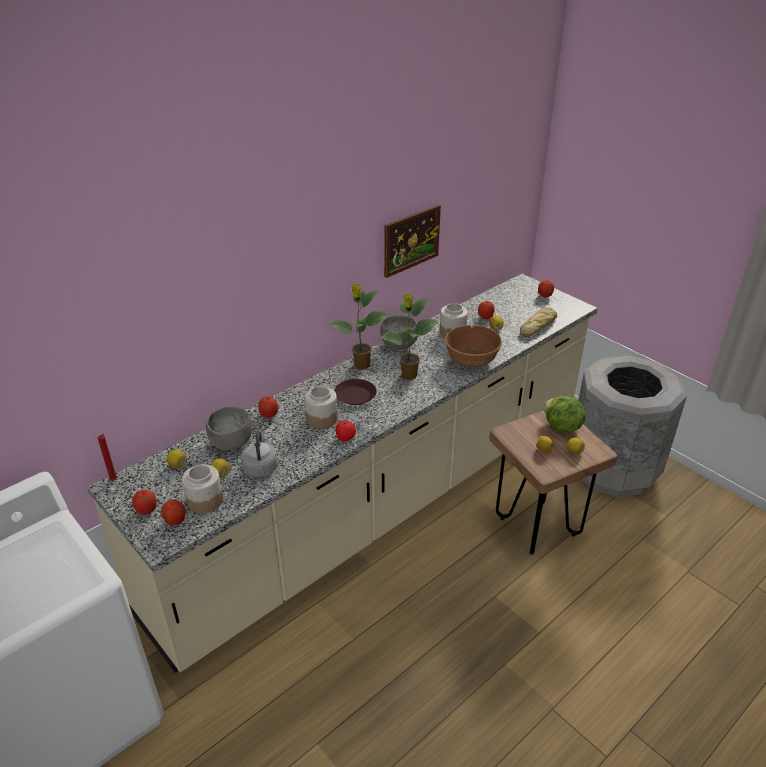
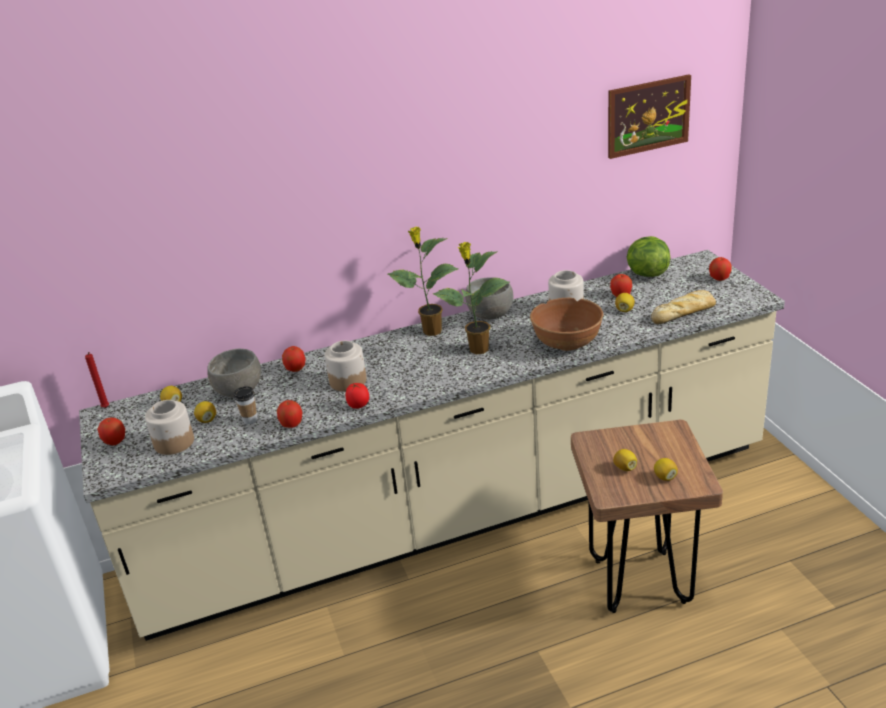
camera: 25 degrees right, 5 degrees down
(175, 520) = (133, 456): apple -> apple (291, 424)
(260, 467) = (250, 420): grey kettle -> cup
(355, 395) = (401, 362): brown plate -> none
(411, 240) = (514, 185): picture -> picture (648, 116)
(561, 427) = (667, 445): lettuce -> lettuce (646, 274)
(612, 470) = (787, 532): grey trash can -> none

